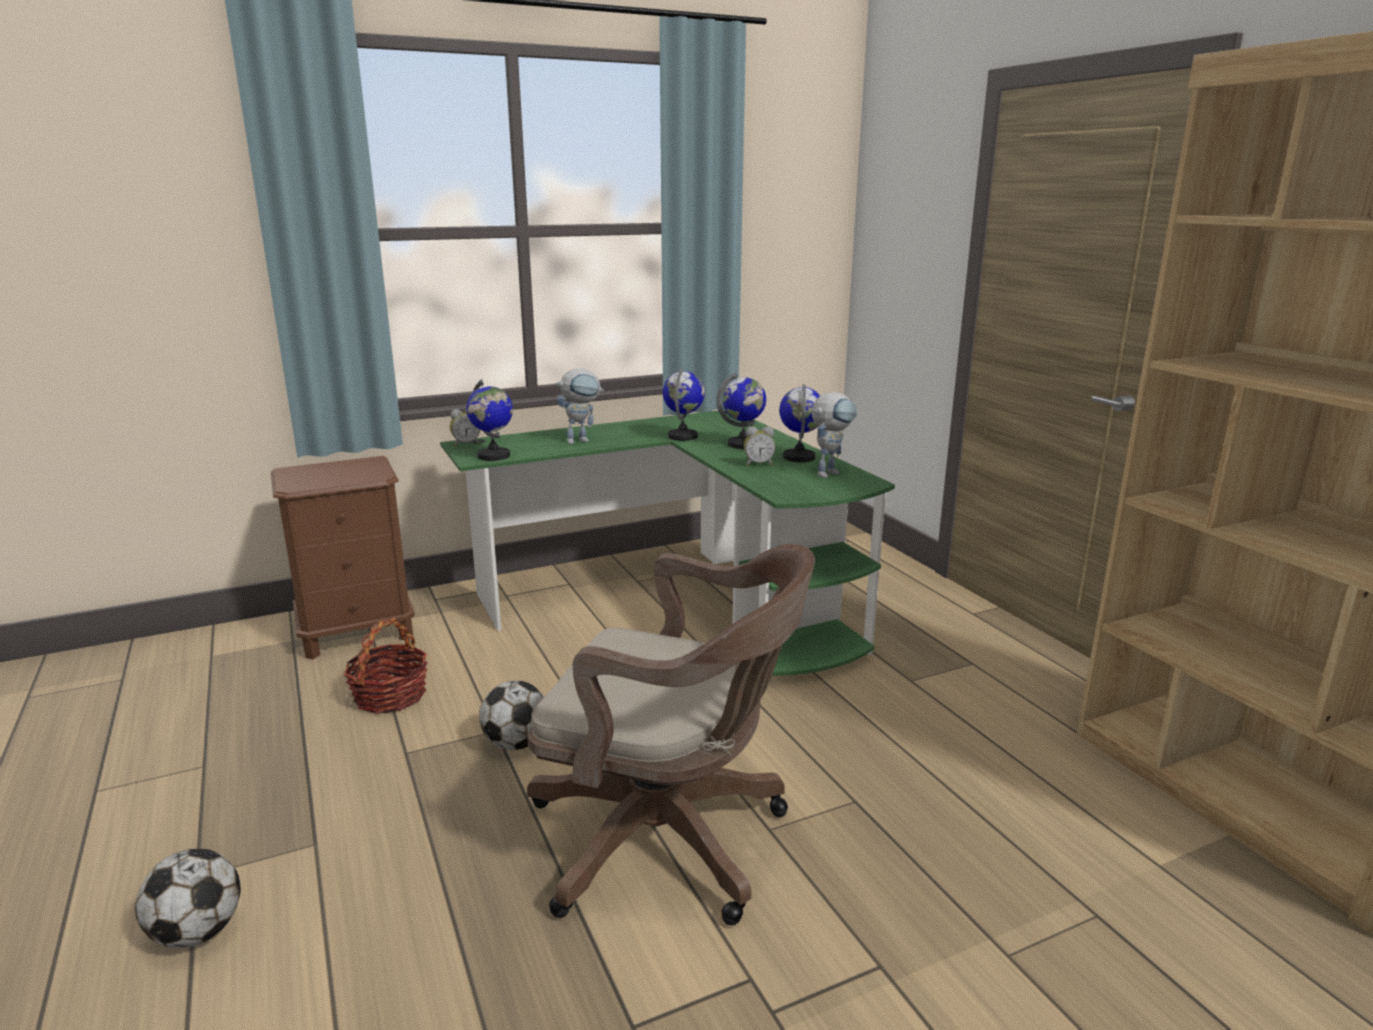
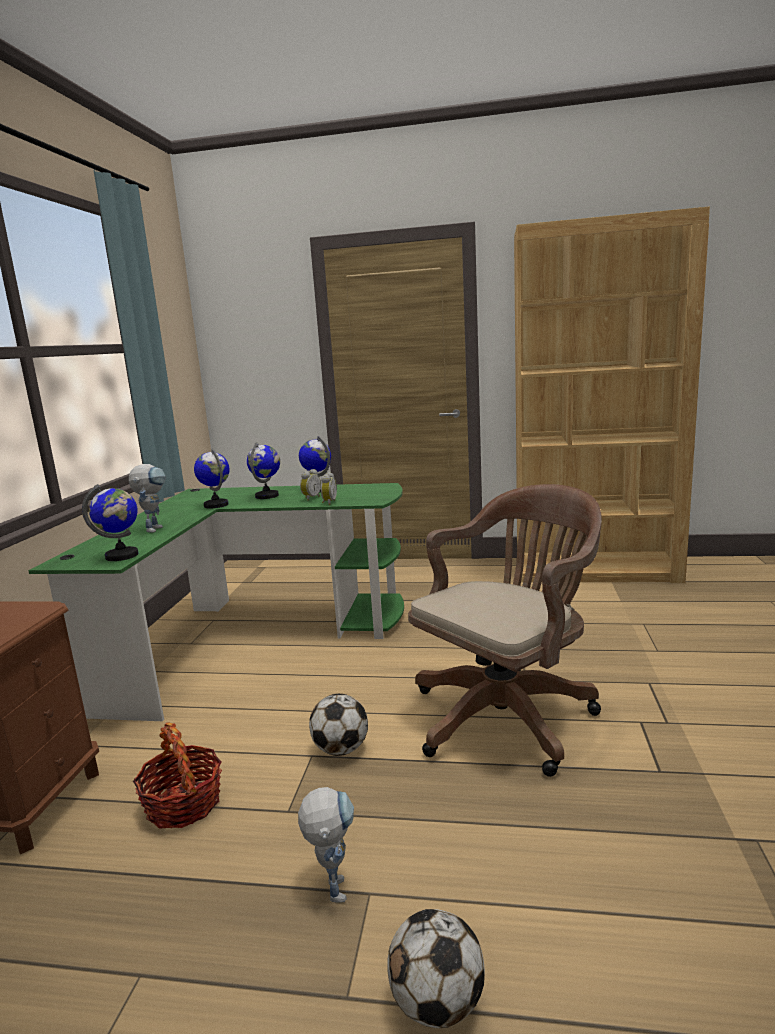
camera: 55 degrees left, 5 degrees down
(466, 444) = (66, 560): alarm clock -> alarm clock (328, 503)
(830, 472) = (355, 489): toy robot -> toy robot (333, 883)

